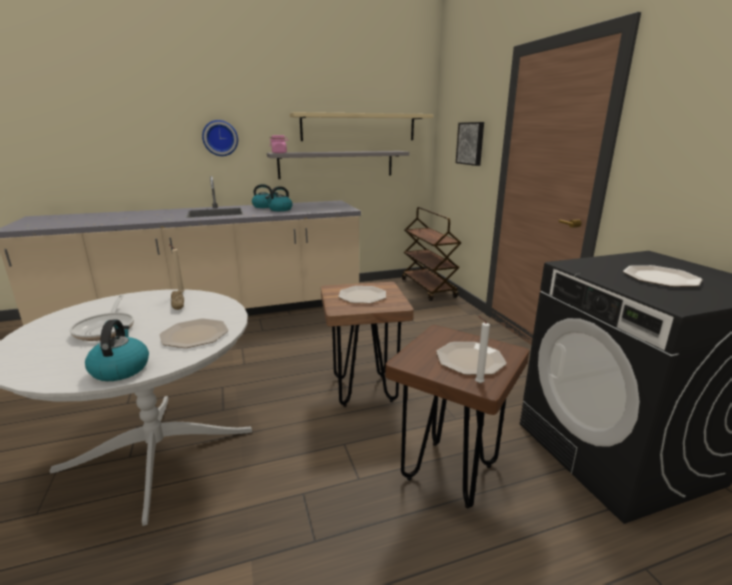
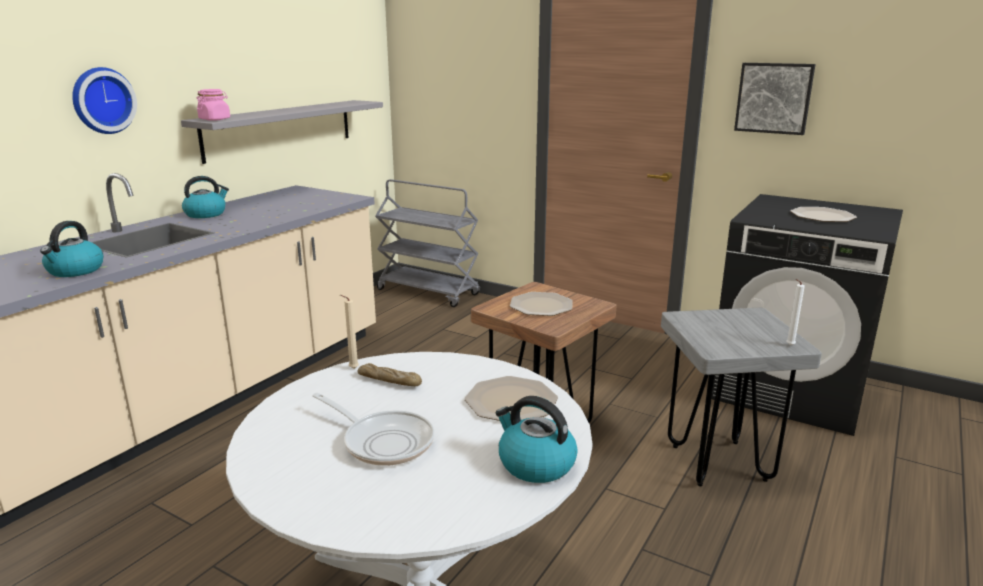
camera: 40 degrees left, 0 degrees up
(280, 209) = (251, 215): kettle -> kettle (75, 271)
(359, 127) = (303, 68): beige shelf -> none
(428, 288) = (429, 292): brown cart -> grey cart
(449, 472) = (718, 463): brown stool -> grey stool
(470, 359) = (748, 330): plate -> none
(471, 143) = (474, 87): picture -> picture (774, 98)

